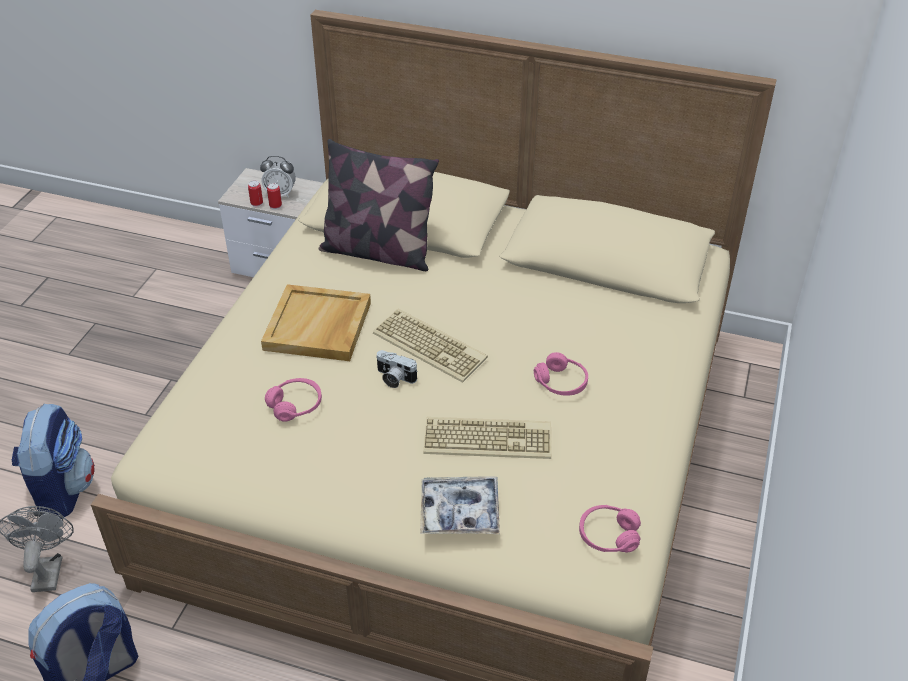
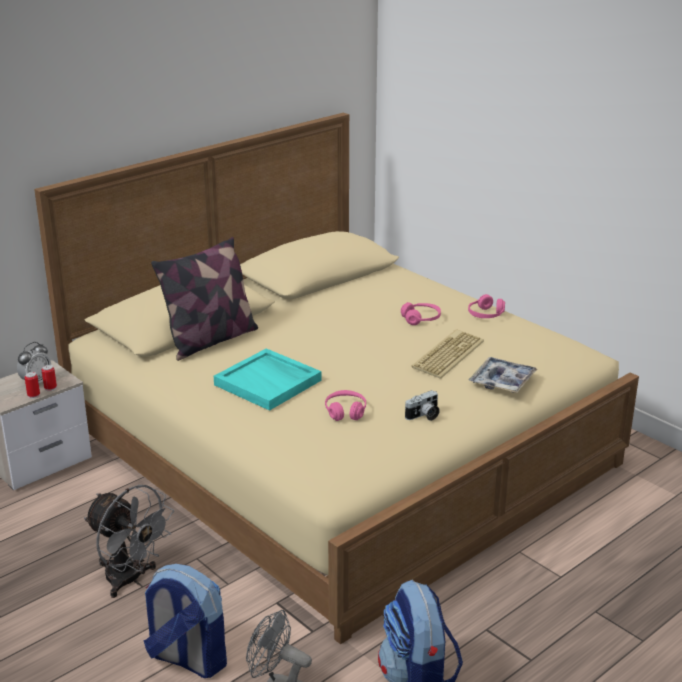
camera: 60 degrees left, 15 degrees down
(150, 403) = (130, 580): none -> grey fan
(318, 327) = (269, 382): beige tray -> turquoise tray
(394, 378) = (357, 369): camera -> camera (424, 416)
(431, 345) = (338, 348): keyboard -> none
(608, 536) = (558, 344): pink headphones -> pink headphones (486, 315)

